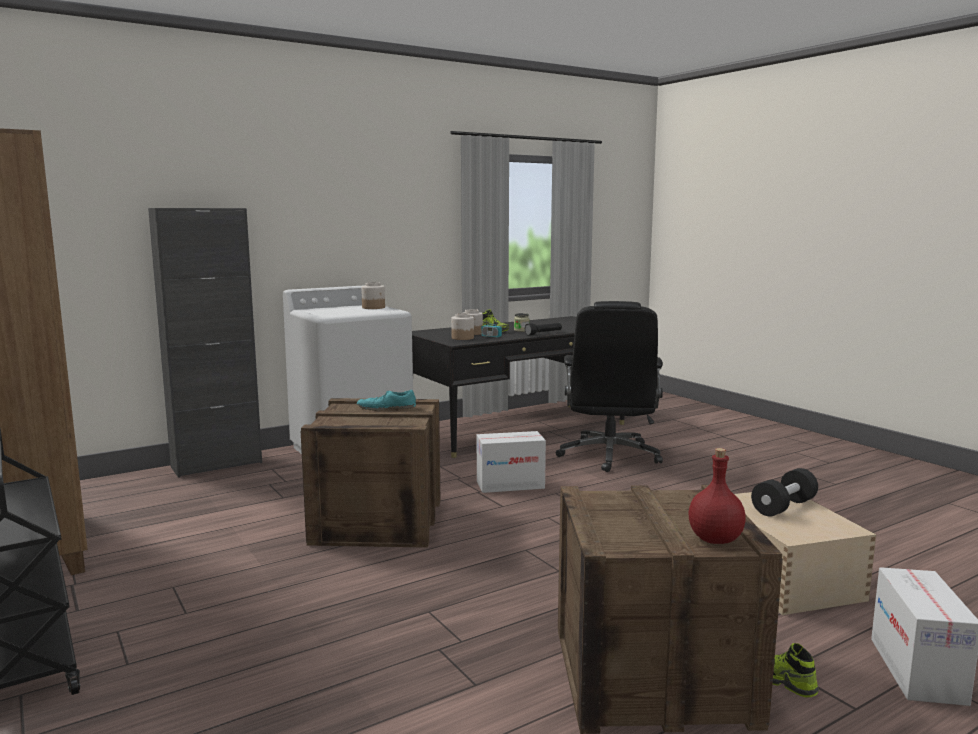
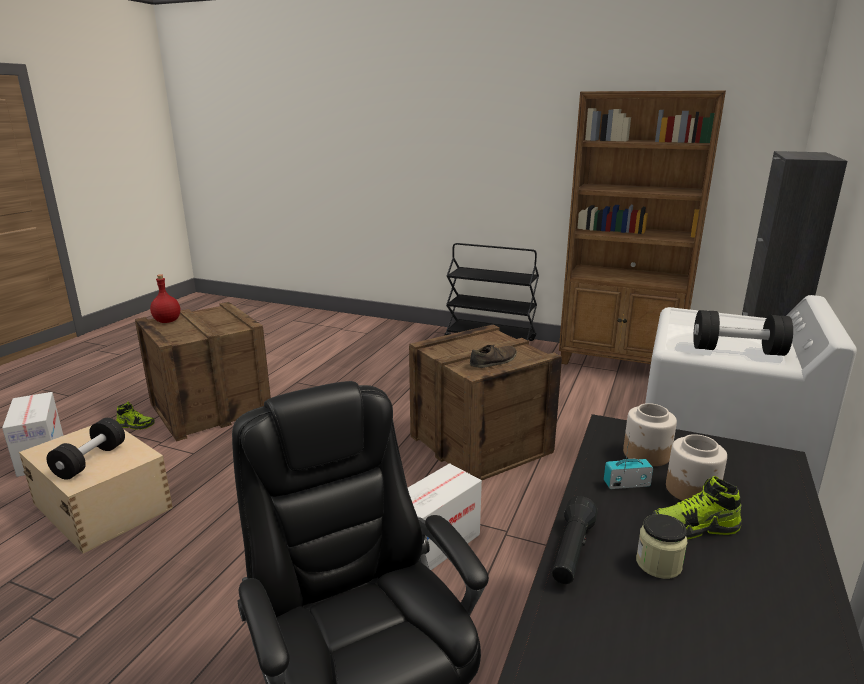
camera: 145 degrees right, 10 degrees up
(374, 307) = (737, 351): jar -> black dumbbell
(386, 408) = (493, 361): turquoise shoe -> brown shoe

